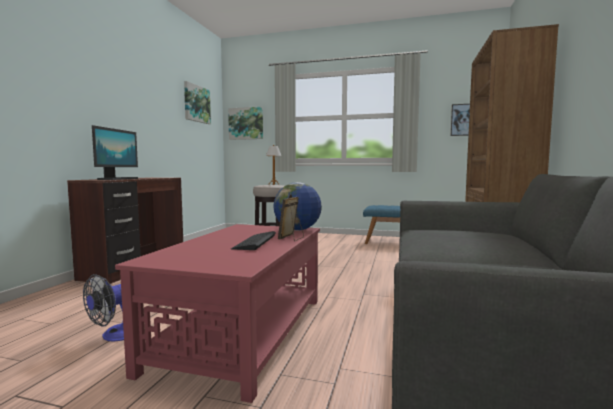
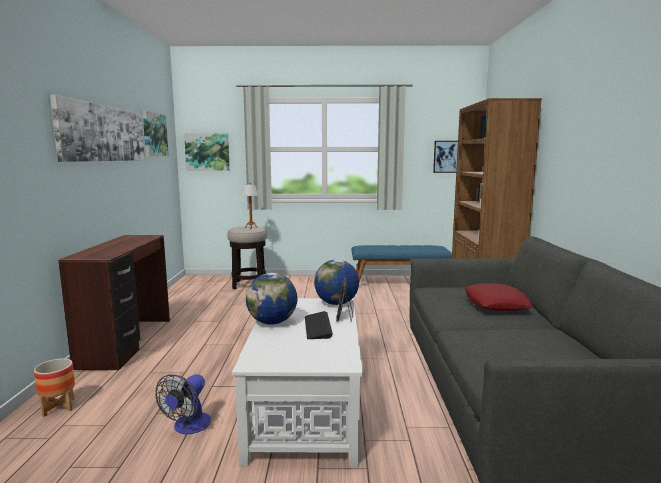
camera: 15 degrees left, 5 degrees up
(33, 305) = (58, 407): none -> planter
(117, 179) = (111, 251): monitor -> none
(137, 89) = (104, 133): none -> picture
(215, 237) = (272, 322): none -> globe
(242, 332) = (305, 406): red coffee table -> white coffee table
(486, 242) = (496, 304): none -> red pillow

